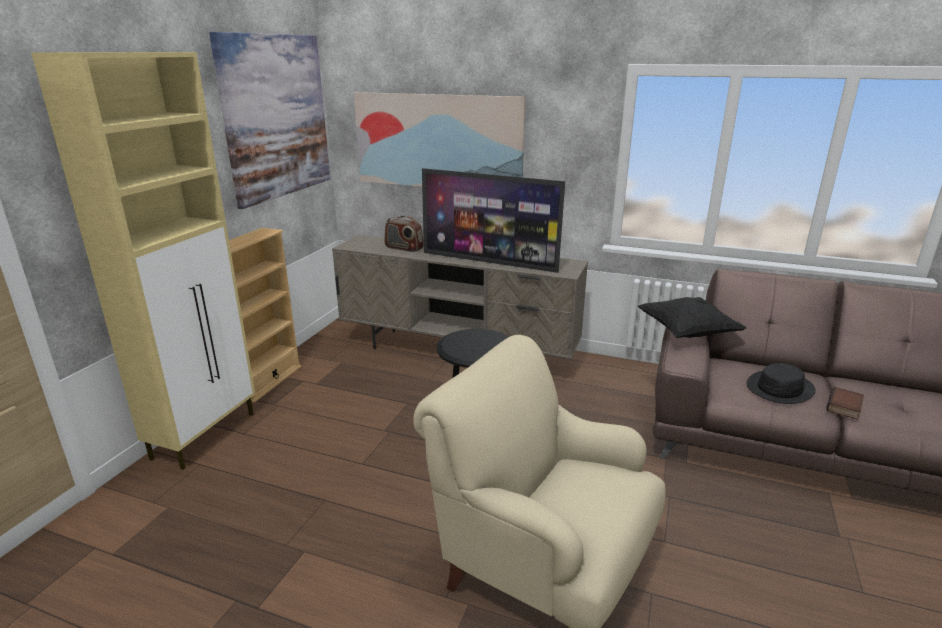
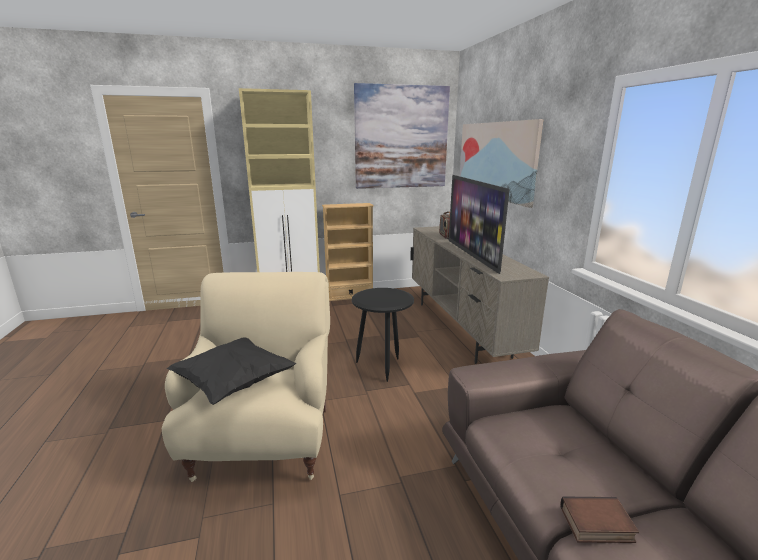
camera: 55 degrees right, 5 degrees down
(686, 333) = (546, 362): black pillow -> black pillow (234, 384)
(780, 388) = (561, 459): black hat -> none

